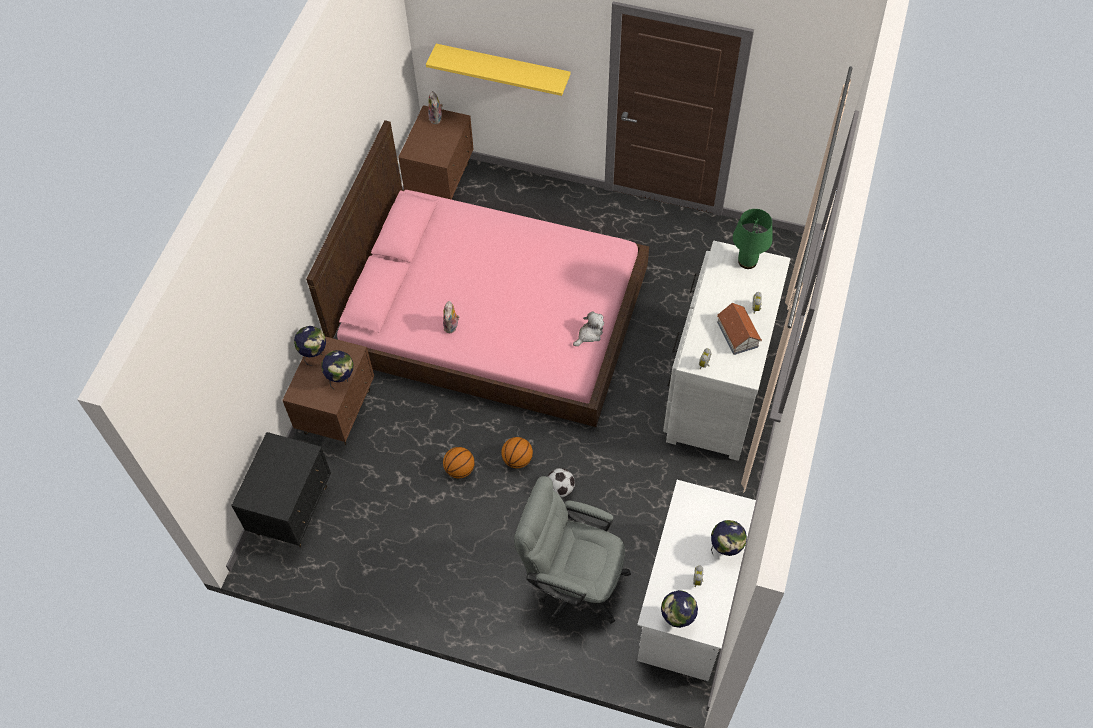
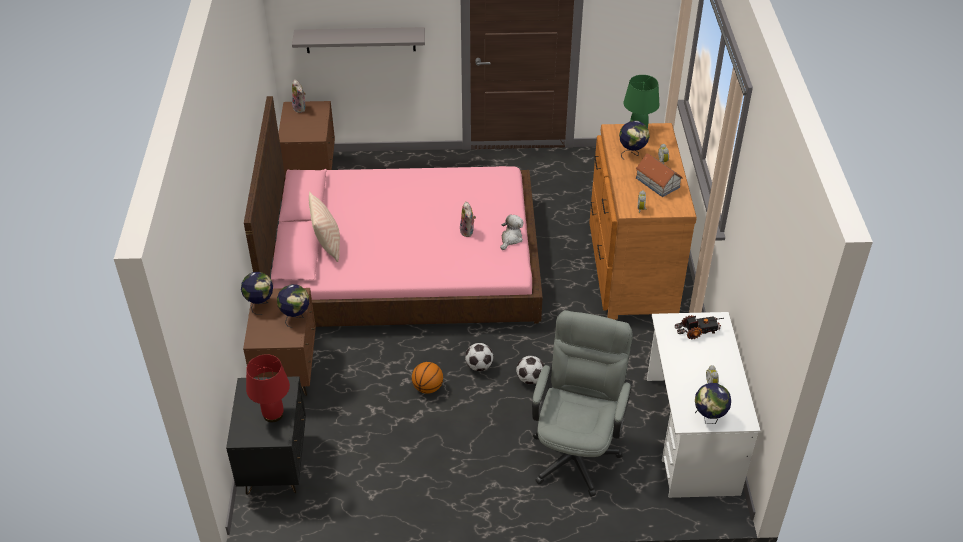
camera: 20 degrees left, 15 degrees down
(283, 482) = (272, 414): none -> red table lamp
(408, 293) = (327, 245): none -> beige pillow
(452, 326) = (381, 261): plush toy -> plush toy (468, 231)
(503, 68) = (360, 40): yellow shelf -> grey shelf
(517, 459) = (479, 366): basketball -> football
(572, 581) = (577, 449): grey office chair -> grey office chair turned 105 degrees clockwise
(712, 515) = (697, 331): none -> toy truck
(715, 388) = (630, 269): white dresser -> brown dresser
(725, 548) = (722, 354): globe -> globe (632, 154)

